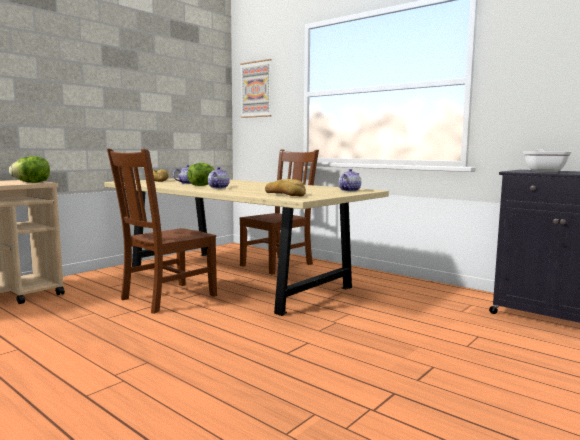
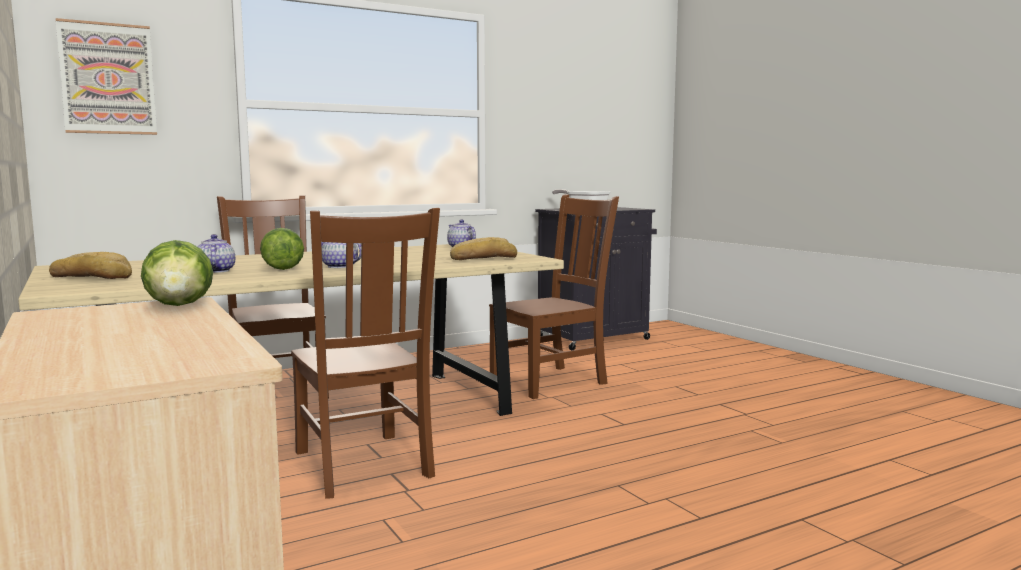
camera: 70 degrees left, 0 degrees up
(378, 317) = (552, 381): none -> brown chair

